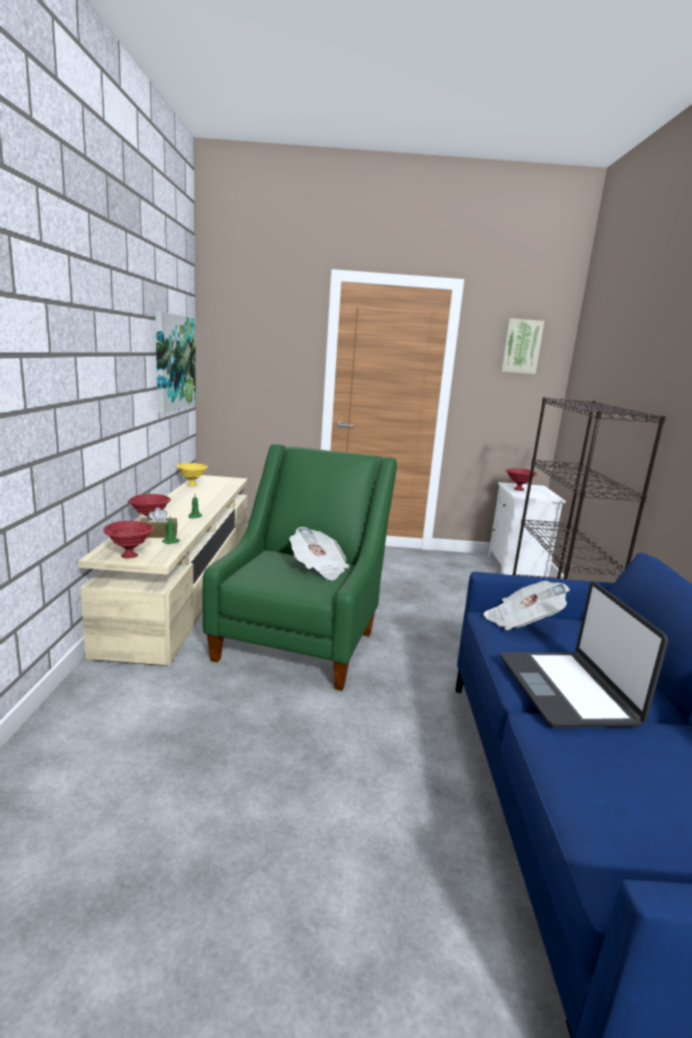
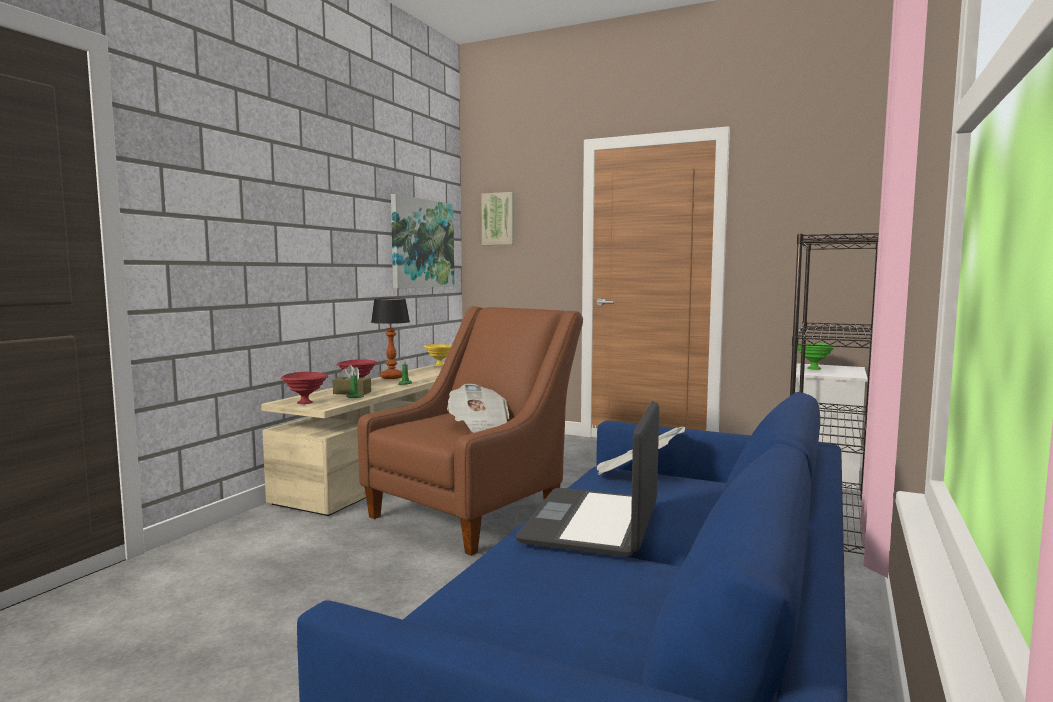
camera: 25 degrees right, 10 degrees down
(167, 506) = (391, 377): none -> table lamp
(301, 640) = (474, 512): green armchair -> brown armchair
(518, 489) = (812, 368): red bowl -> green bowl
(521, 346) = (810, 193): picture -> picture (499, 219)

